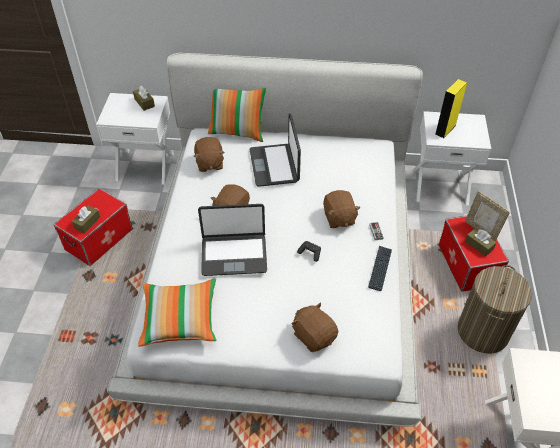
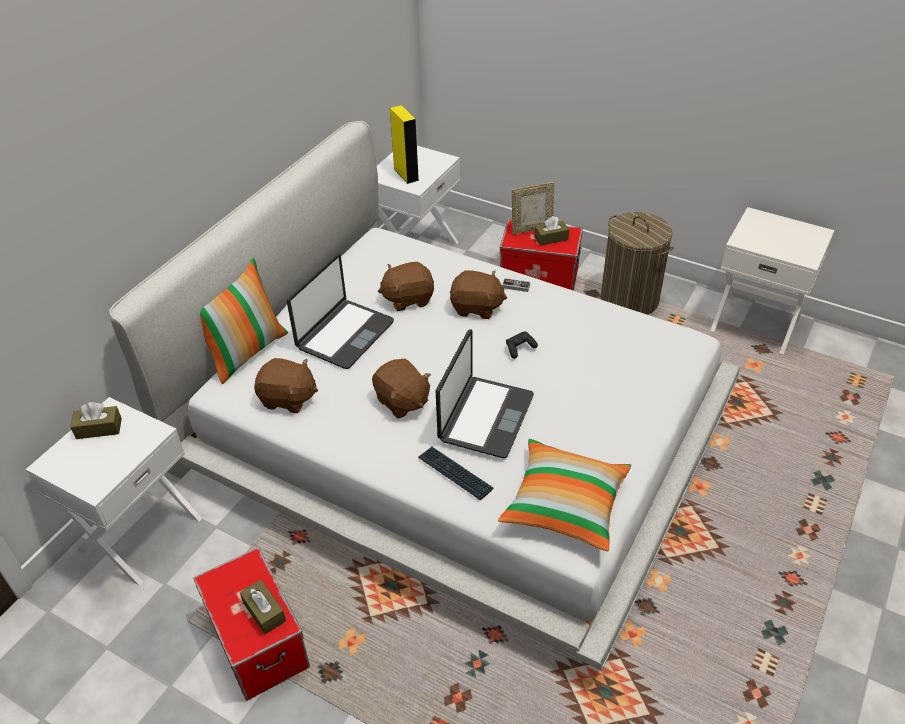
camera: 65 degrees left, 5 degrees down
(275, 165) = (344, 334): laptop -> laptop turned 75 degrees counterclockwise
(314, 335) = (644, 384): brown plush toy -> brown plush toy (408, 298)
(380, 268) = (572, 301): keyboard -> keyboard (455, 473)

